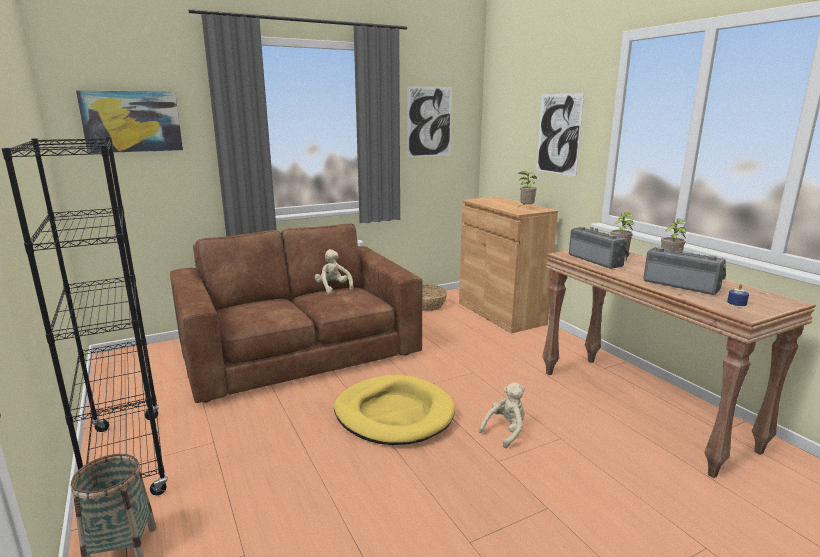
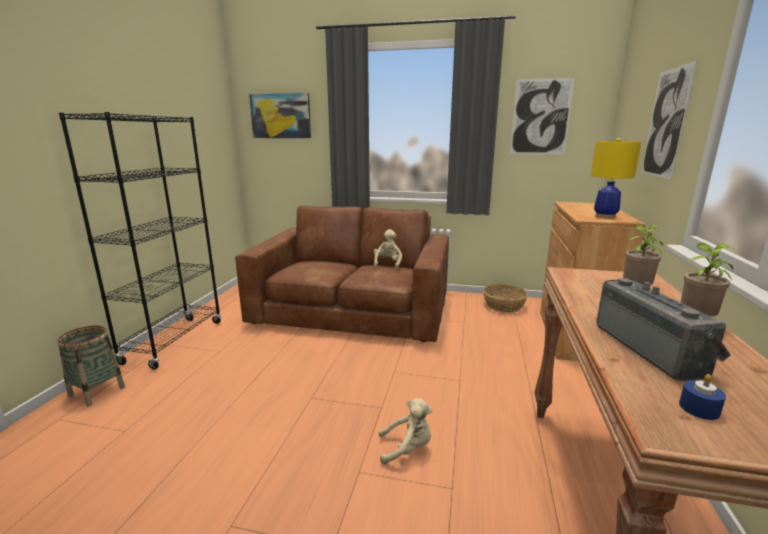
camera: 40 degrees right, 0 degrees up
(394, 414) = (342, 385): yellow dog bed -> none
(525, 208) = (605, 216): potted plant -> yellow table lamp
(597, 260) = (594, 287): radio -> none

